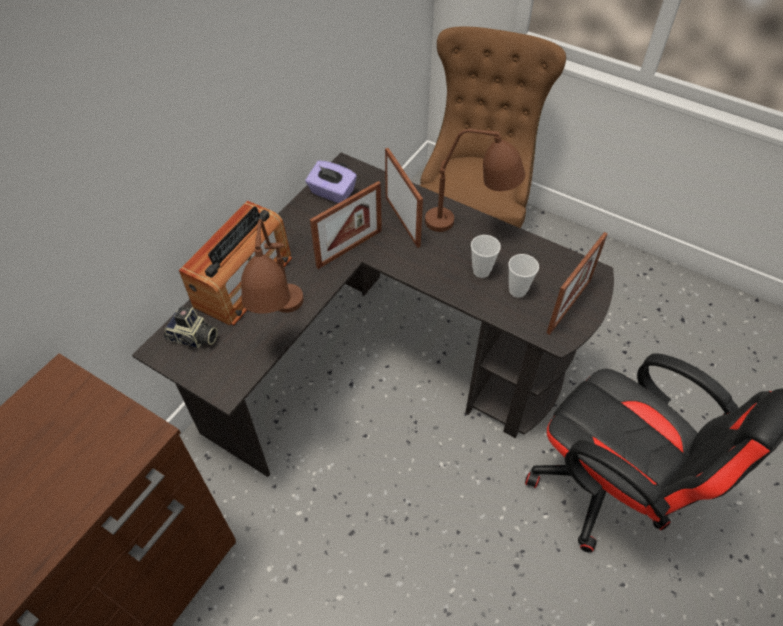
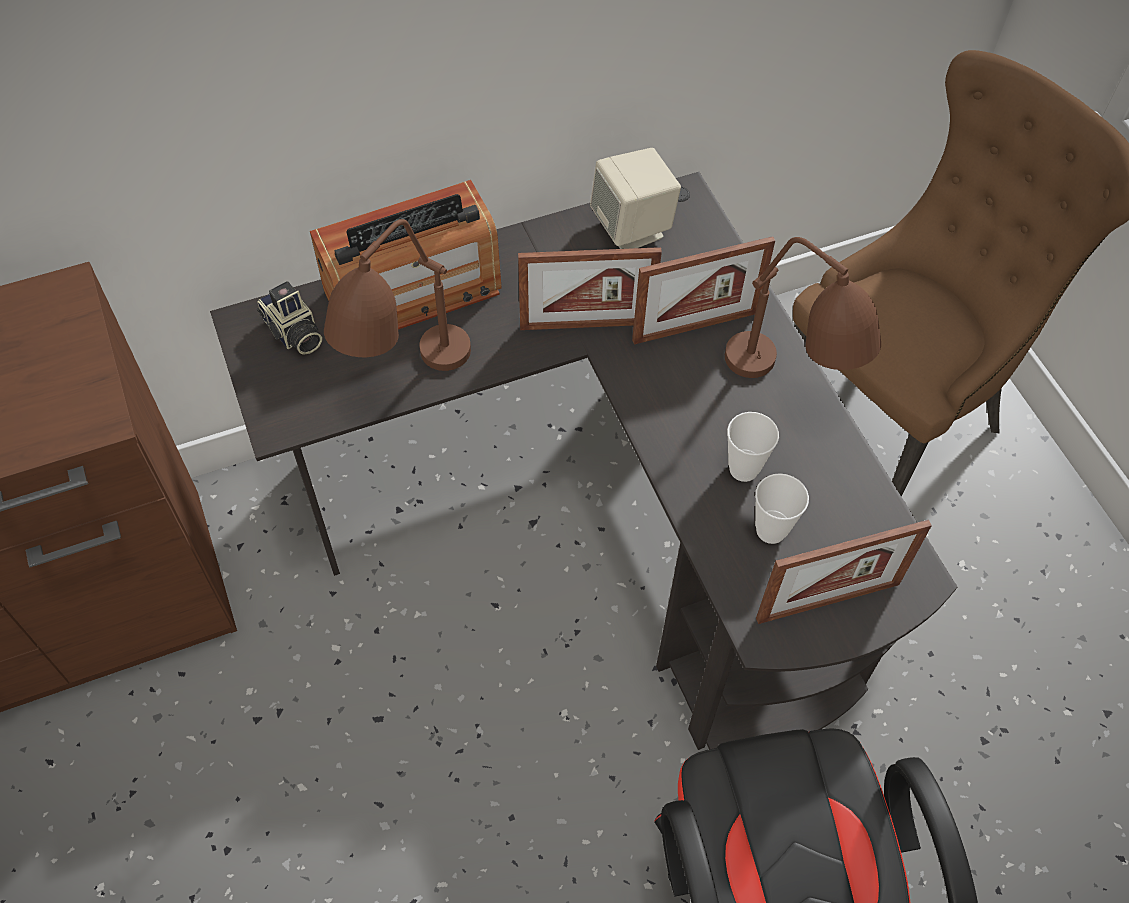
camera: 35 degrees right, 5 degrees up
(332, 193) = (632, 228): purple tissue box -> beige speaker
(402, 221) = (695, 326): picture frame -> picture frame turned 60 degrees clockwise

